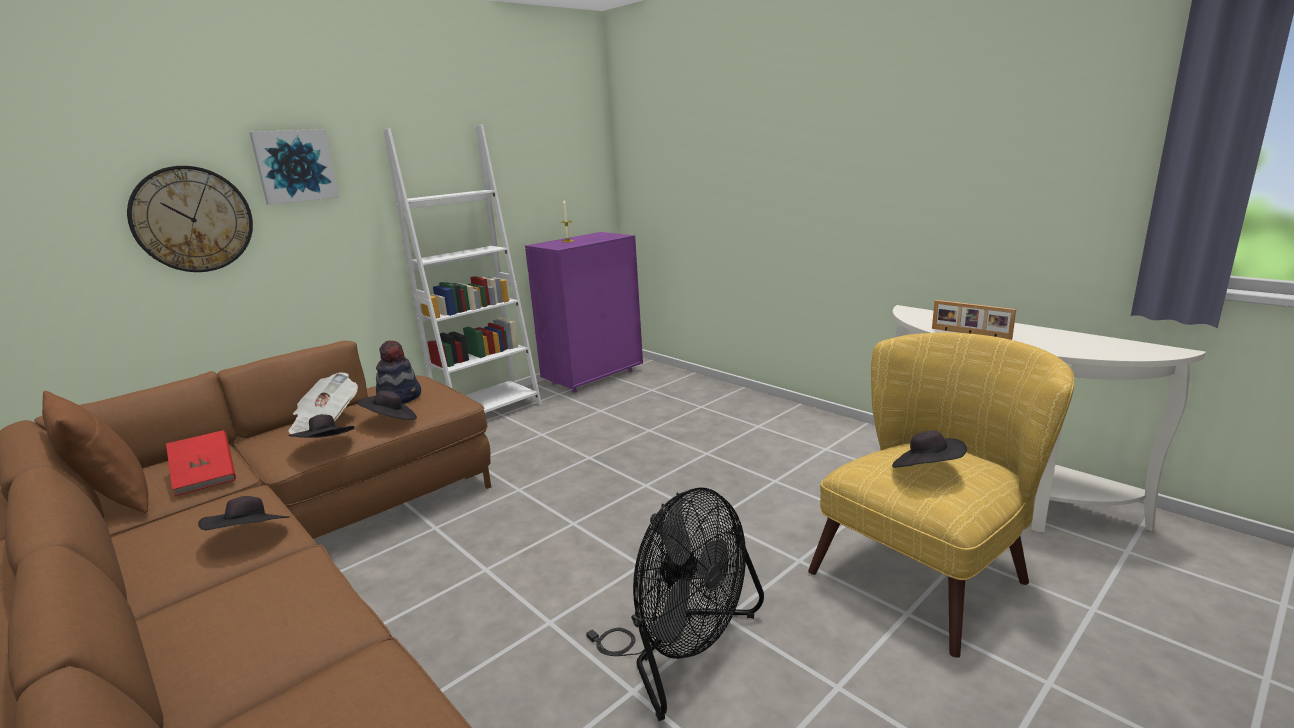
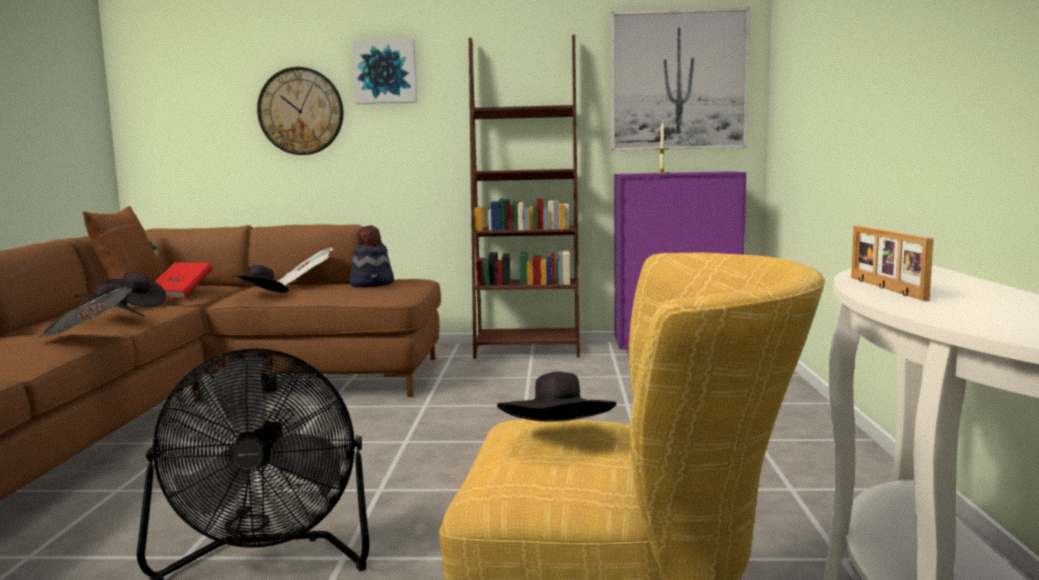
camera: 45 degrees right, 10 degrees down
(309, 563) = (88, 336): none -> newspaper
(391, 421) = (327, 293): black hat -> black hat (136, 305)
(488, 411) = (527, 350): white bookcase -> brown bookcase
(557, 162) = (678, 80): none -> picture

